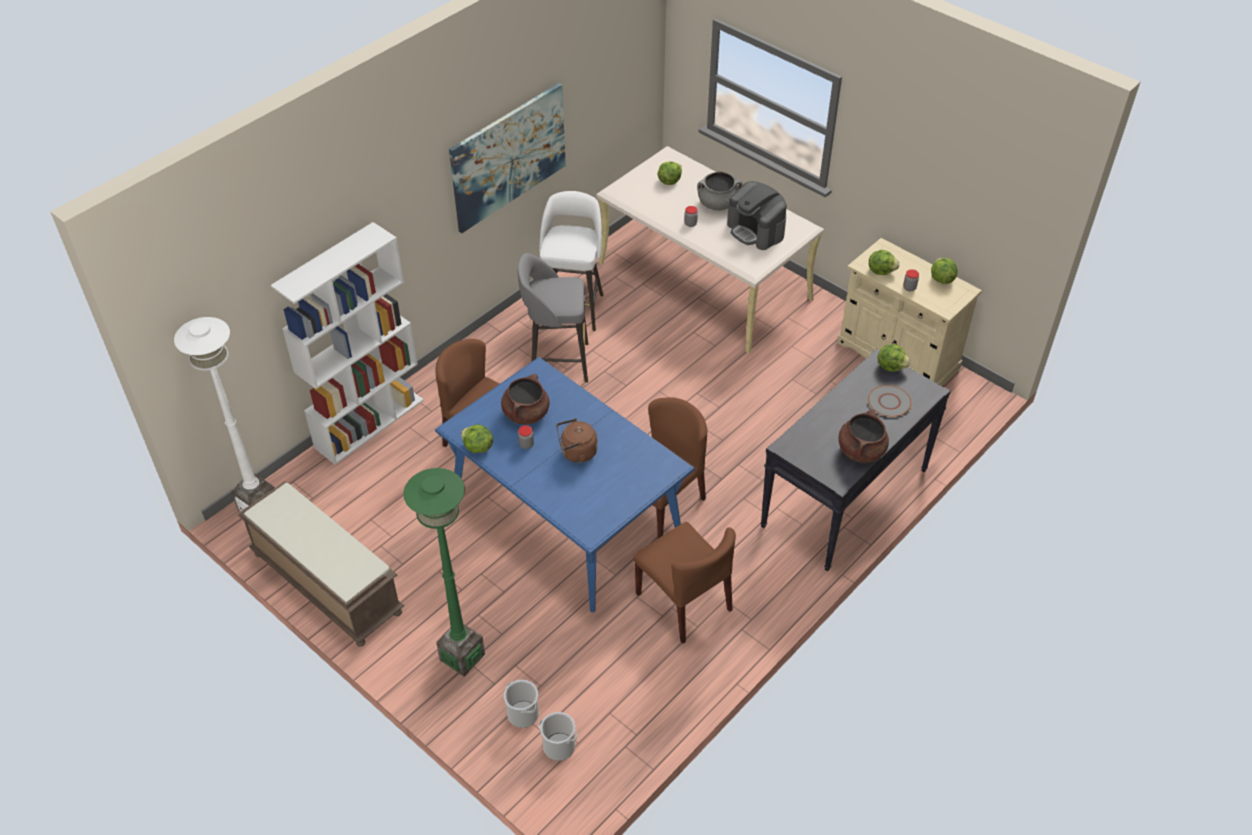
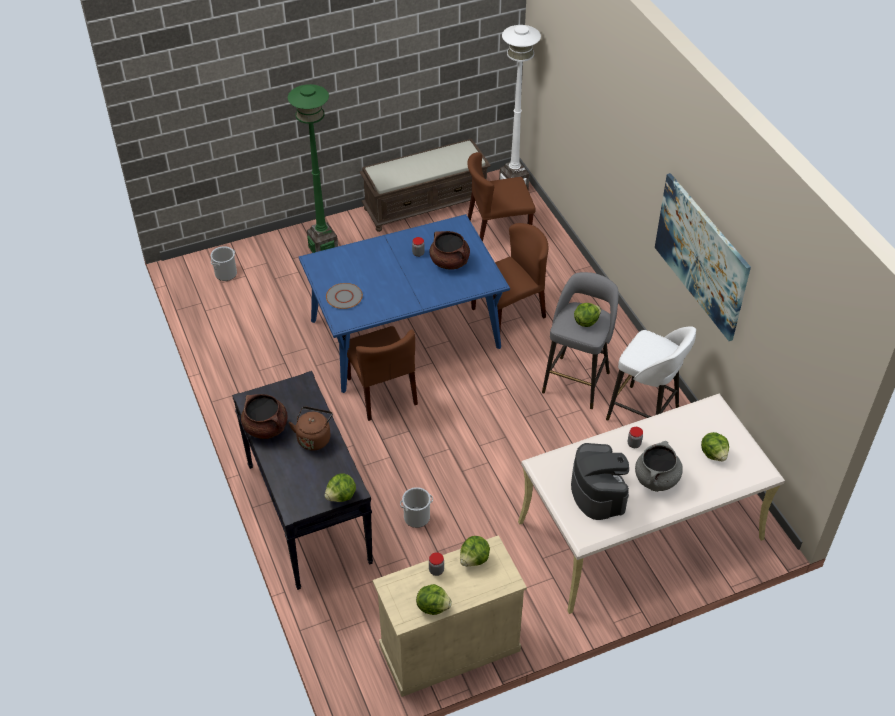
camera: 115 degrees right, 0 degrees up
(369, 423) = (566, 255): white bookcase -> none
(477, 447) = (432, 229): lettuce -> lettuce (586, 321)
(523, 714) = (260, 265): bucket -> bucket (416, 517)
(576, 453) = (392, 276): brown kettle -> brown kettle (314, 438)
(684, 602) = (284, 371): brown chair -> brown chair (498, 231)
(756, 230) = (598, 492): coffee machine -> coffee machine turned 90 degrees clockwise
(889, 402) = (302, 472): grey plate -> grey plate (344, 296)

